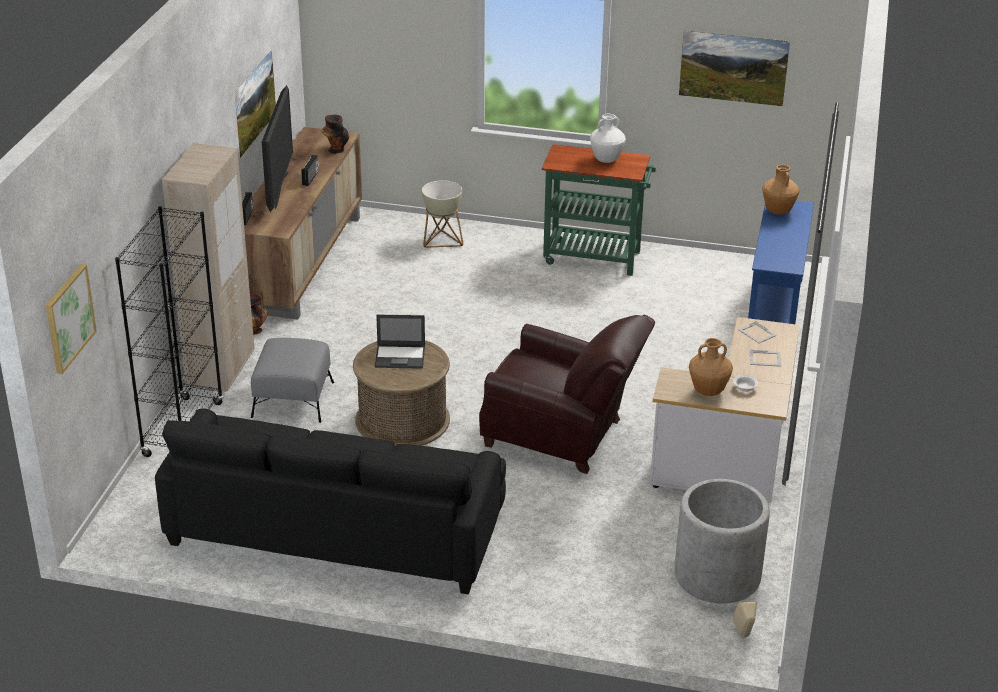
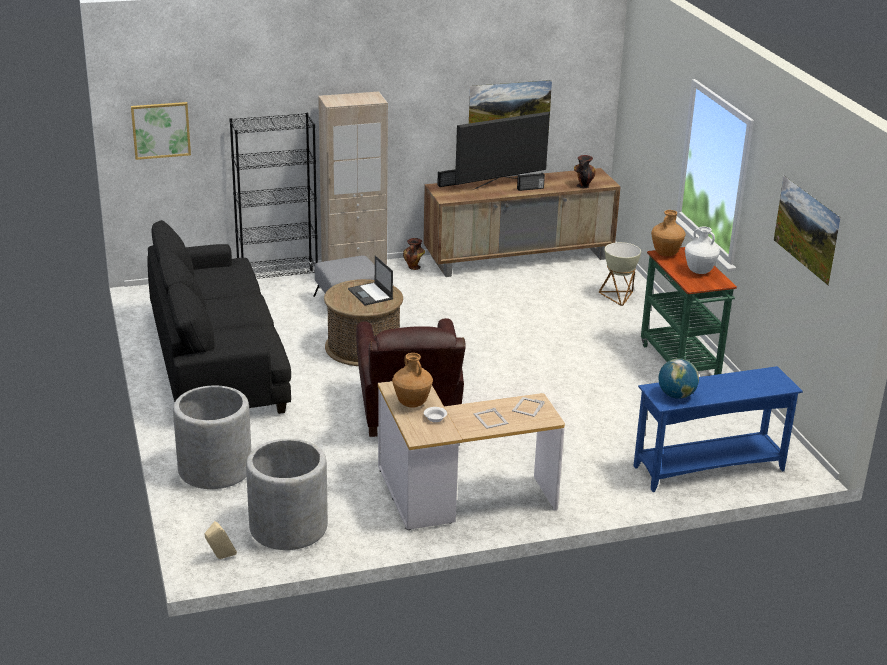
camera: 60 degrees right, 5 degrees down
(574, 595) = (215, 469): none -> grey planter
(778, 211) = (757, 377): brown vase -> brown vase (665, 254)
(783, 257) = (676, 395): none -> globe

